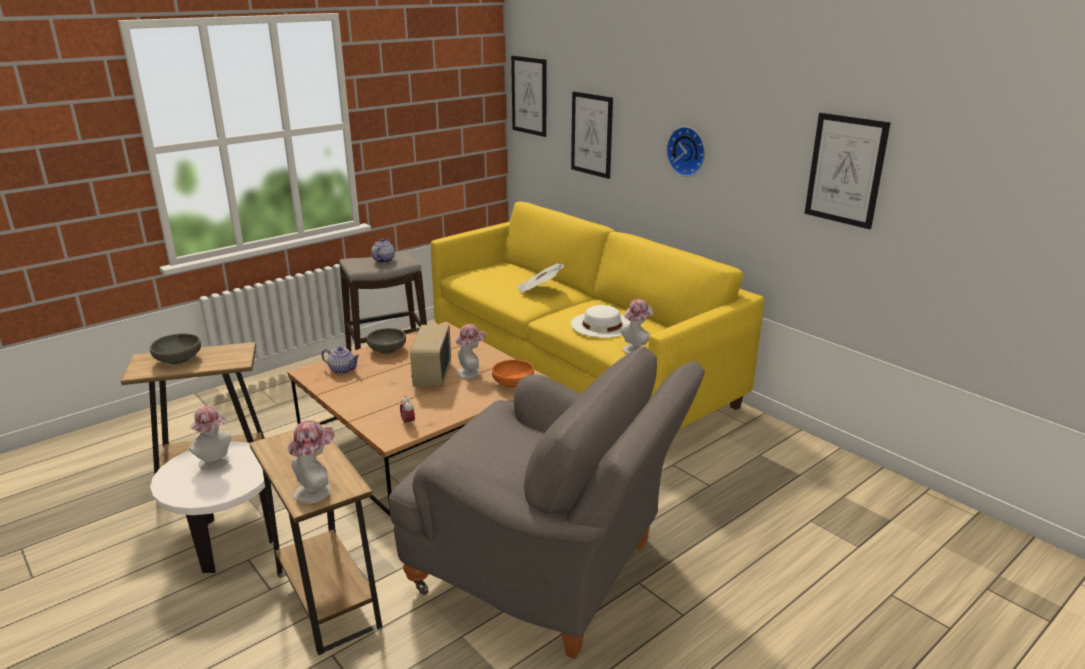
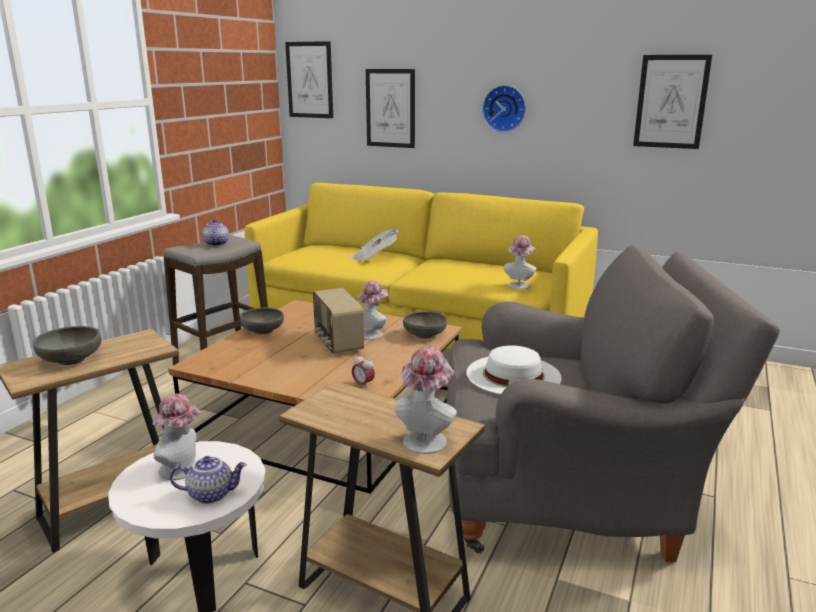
camera: 25 degrees left, 5 degrees down
(343, 370) = (234, 355): teapot -> teapot (211, 494)
(513, 383) = (425, 335): orange bowl -> grey bowl
(602, 324) = (467, 273): white hat -> white hat (513, 375)

